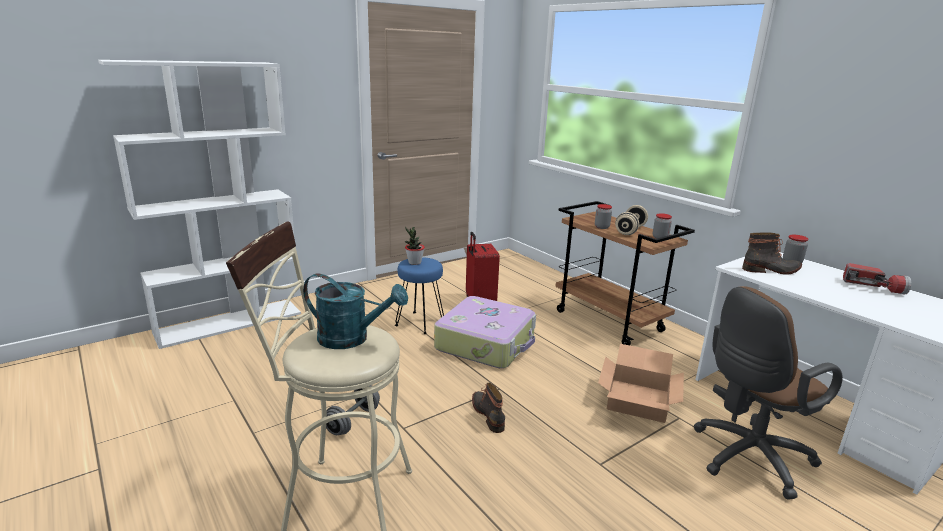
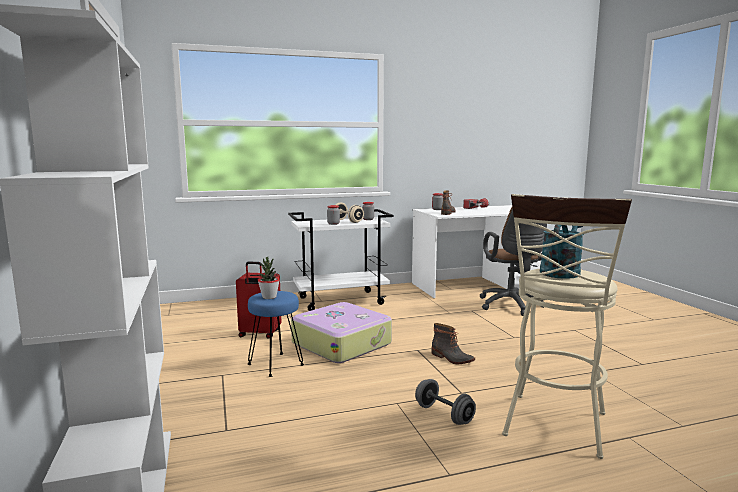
camera: 70 degrees left, 10 degrees down
(489, 414) = (451, 358): boot -> boot turned 135 degrees counterclockwise
(610, 321) = (341, 301): brown cart -> white cart
(636, 399) = (448, 315): cardboard box -> none

